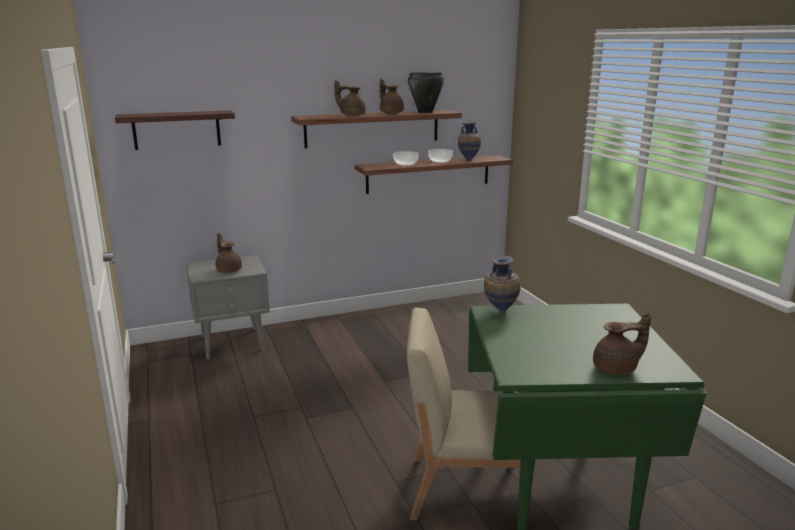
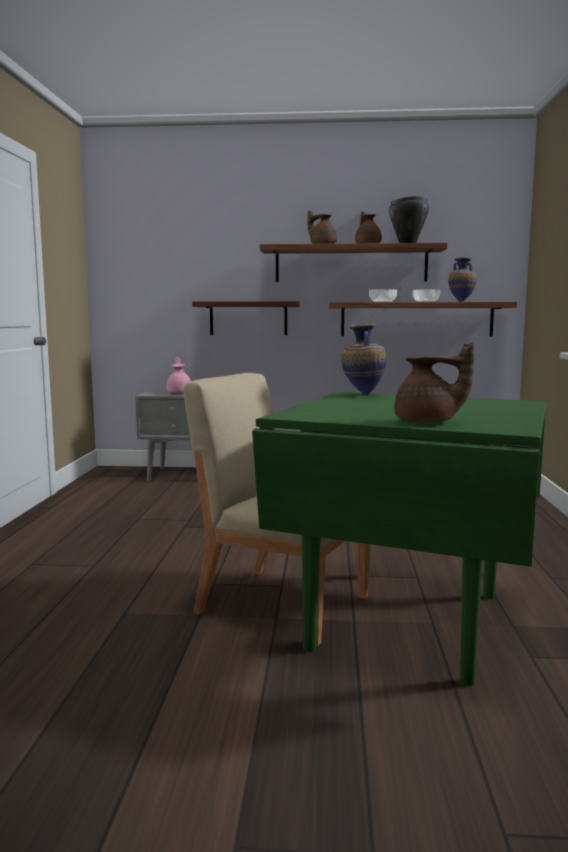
camera: 25 degrees right, 10 degrees down
(177, 130) = (154, 257): shelf -> shelf (248, 318)
(229, 270) = (180, 393): brown teapot -> pink teapot

